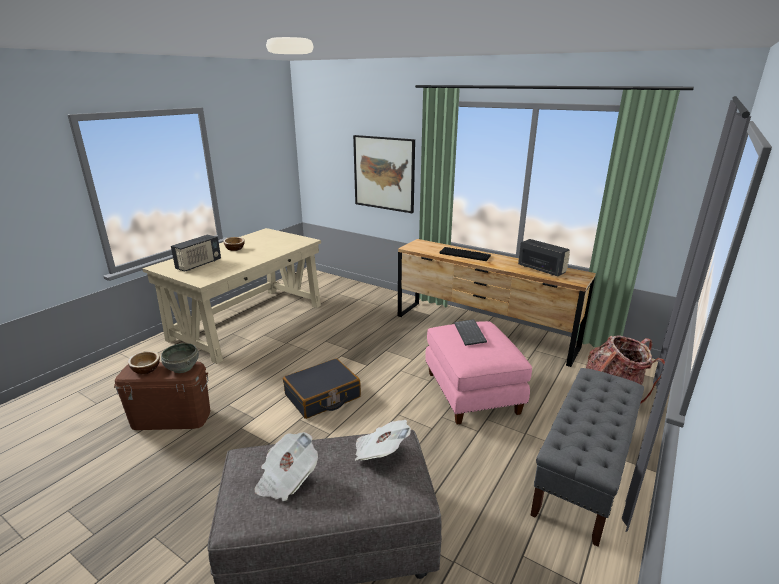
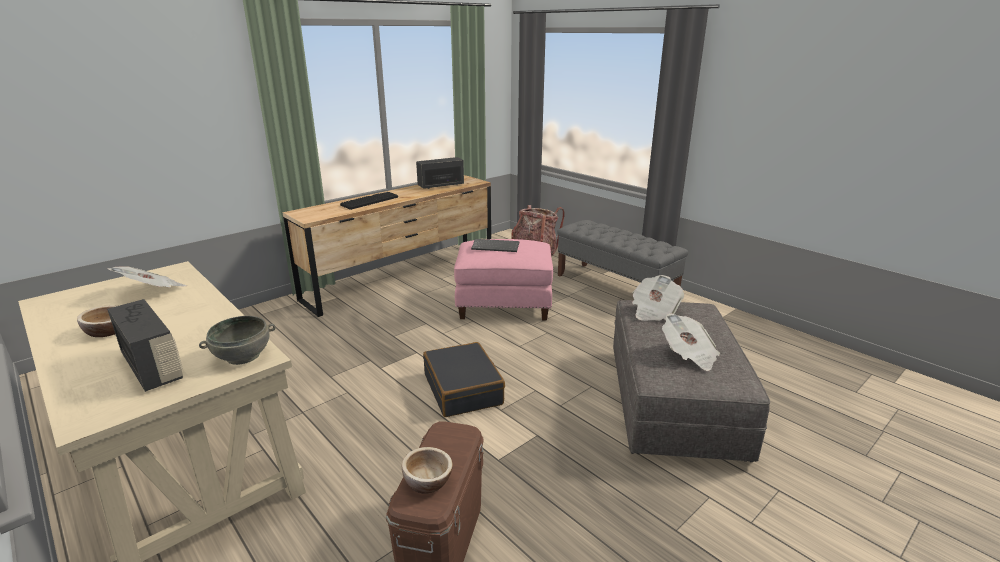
camera: 75 degrees left, 0 degrees up
(183, 367) = (444, 438): grey bowl -> grey bowl (243, 355)
(278, 244) = (153, 292): none -> newspaper
(384, 173) = (183, 137): picture -> none

